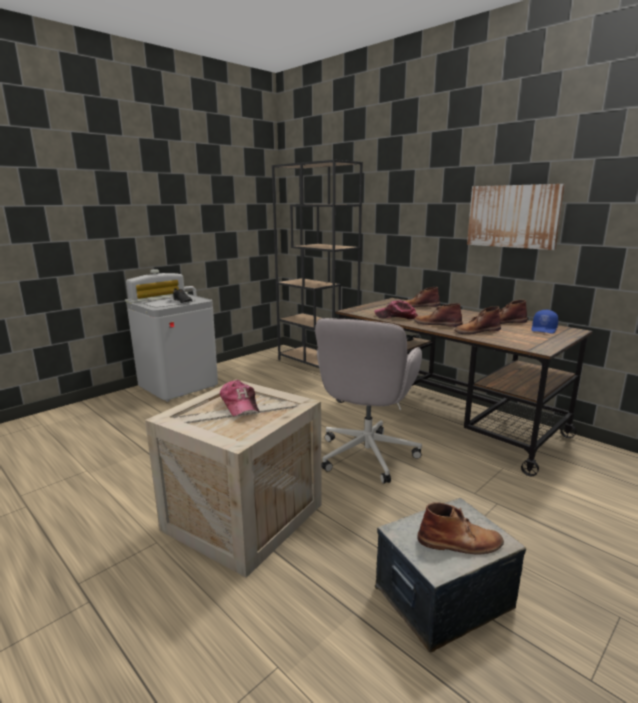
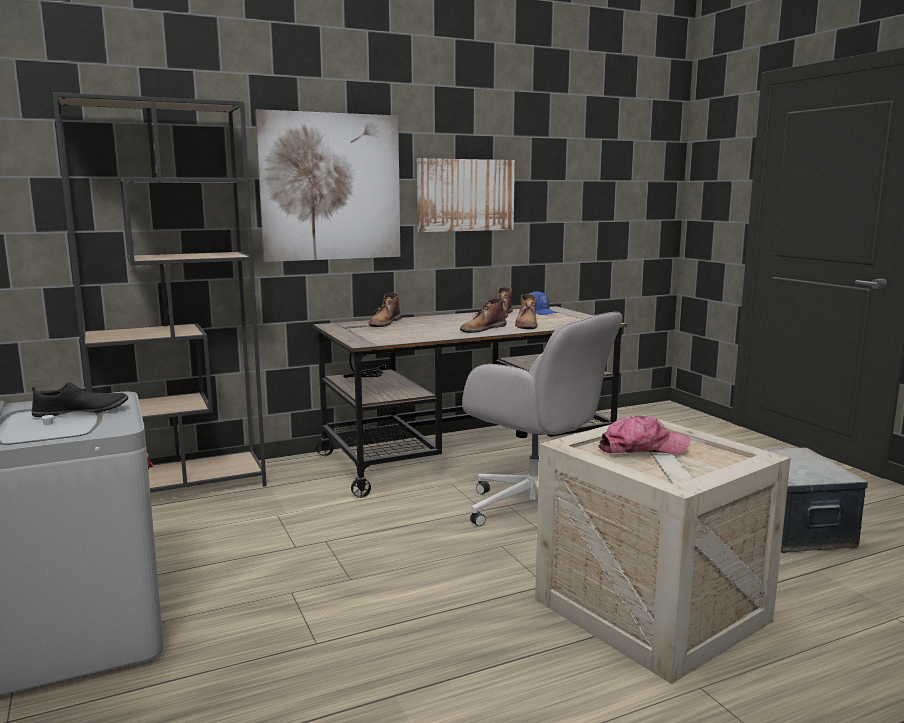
camera: 70 degrees left, 5 degrees down
(396, 317) = (428, 334): cap -> none
(414, 209) = (331, 187): none -> picture
(460, 543) = (807, 463): brown boot -> none

